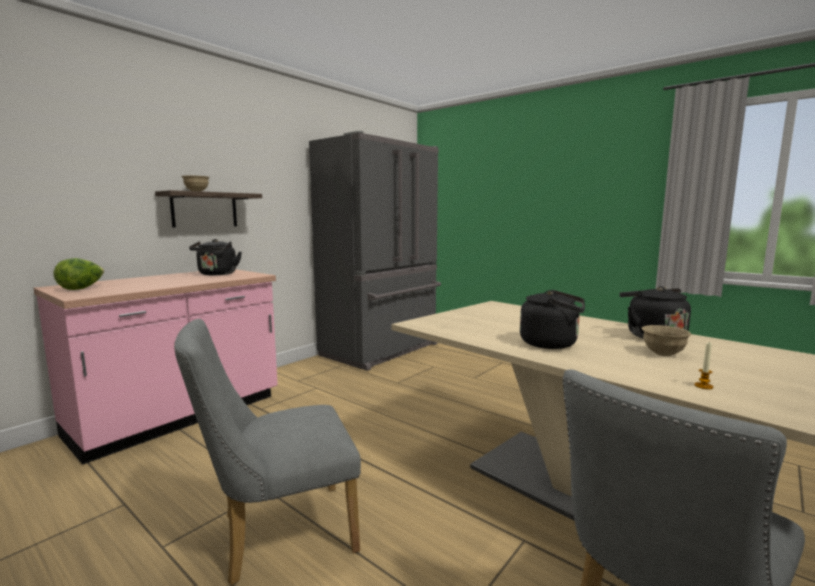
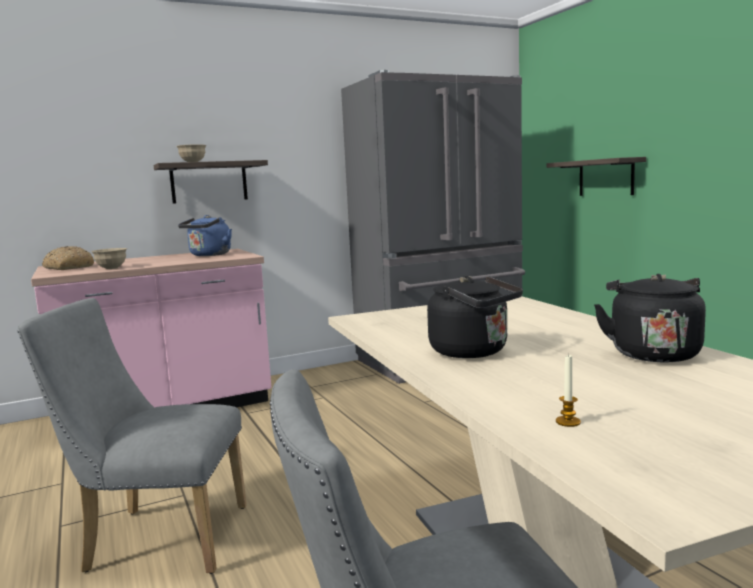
camera: 25 degrees right, 0 degrees up
(82, 288) = (68, 267): lettuce -> bread
(217, 274) = (209, 255): black kettle -> blue kettle
(487, 220) = (606, 177): none -> shelf
(663, 354) = (610, 377): beige bowl -> beige bowl (111, 268)

